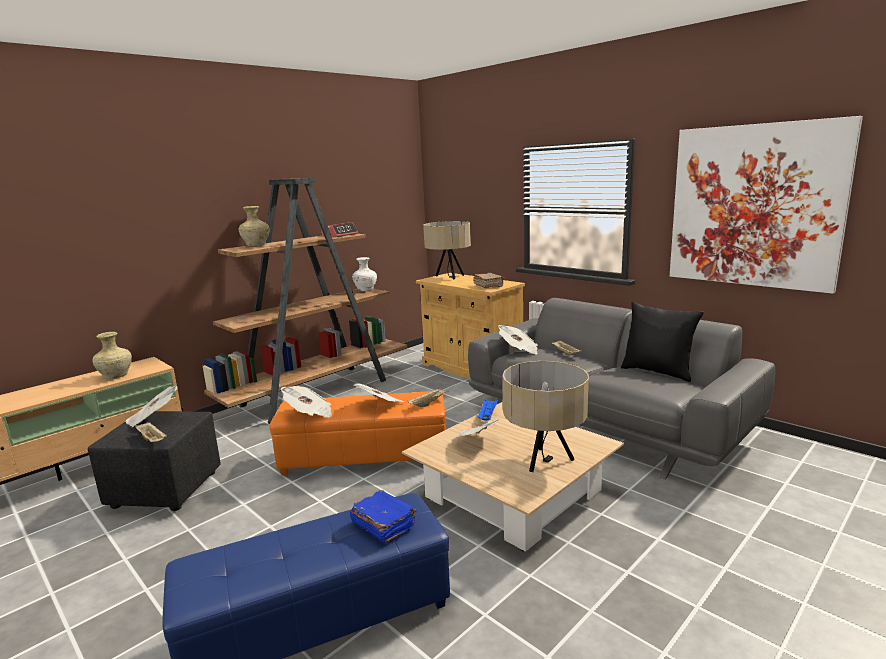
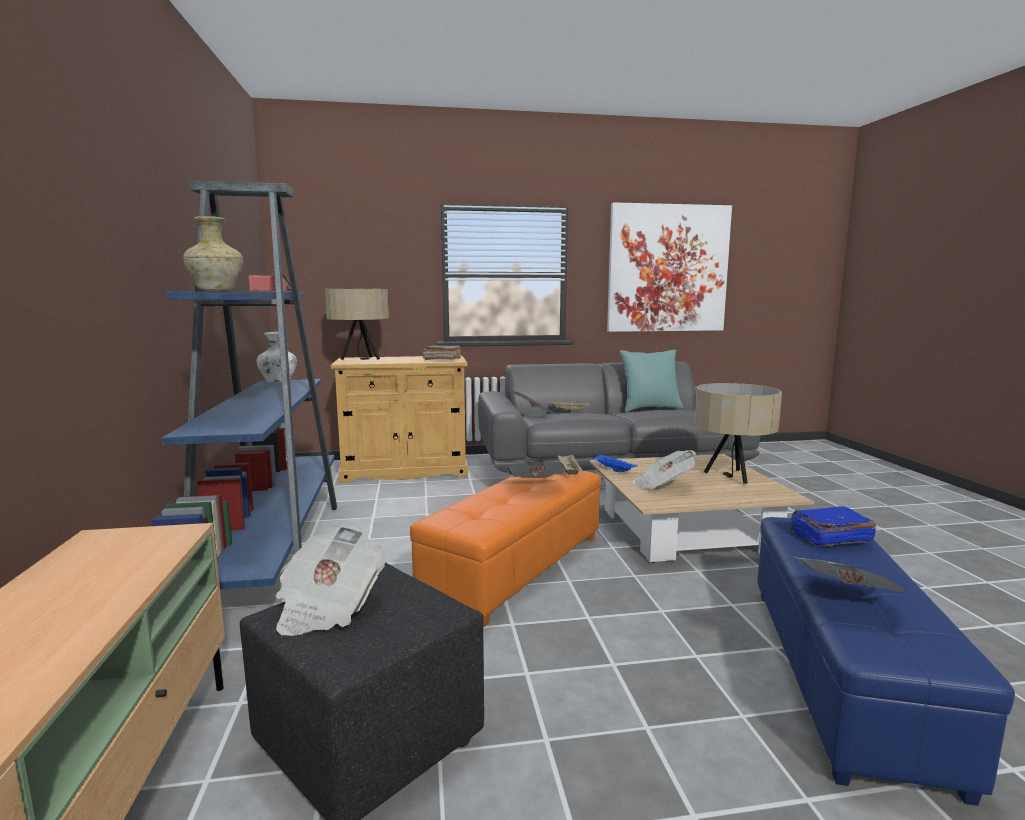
camera: 55 degrees left, 5 degrees down
(115, 376) = (118, 572): beige vase -> none
(152, 440) = (434, 617): beige tray -> none
(310, 414) = (497, 518): newspaper -> newspaper (846, 600)
(318, 392) = (273, 547): brown bookcase -> blue bookcase
(657, 372) = (650, 408): black pillow -> turquoise pillow

